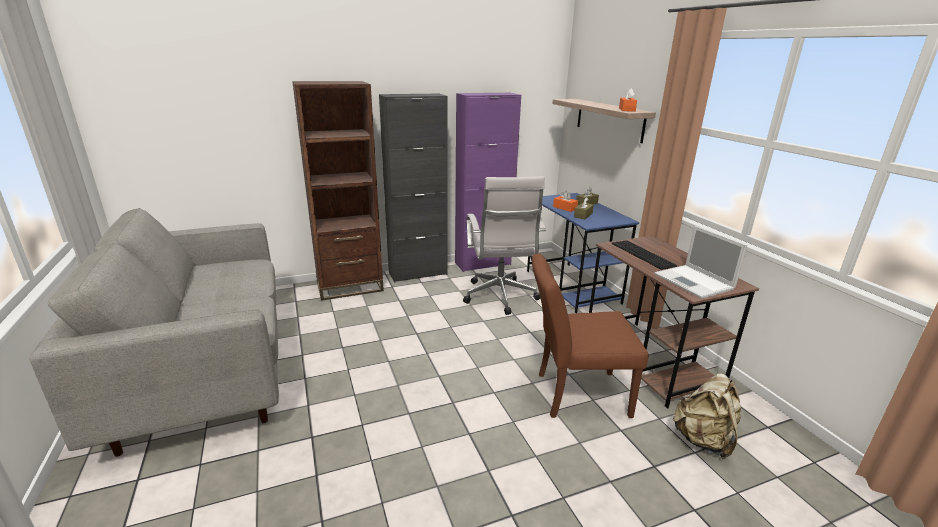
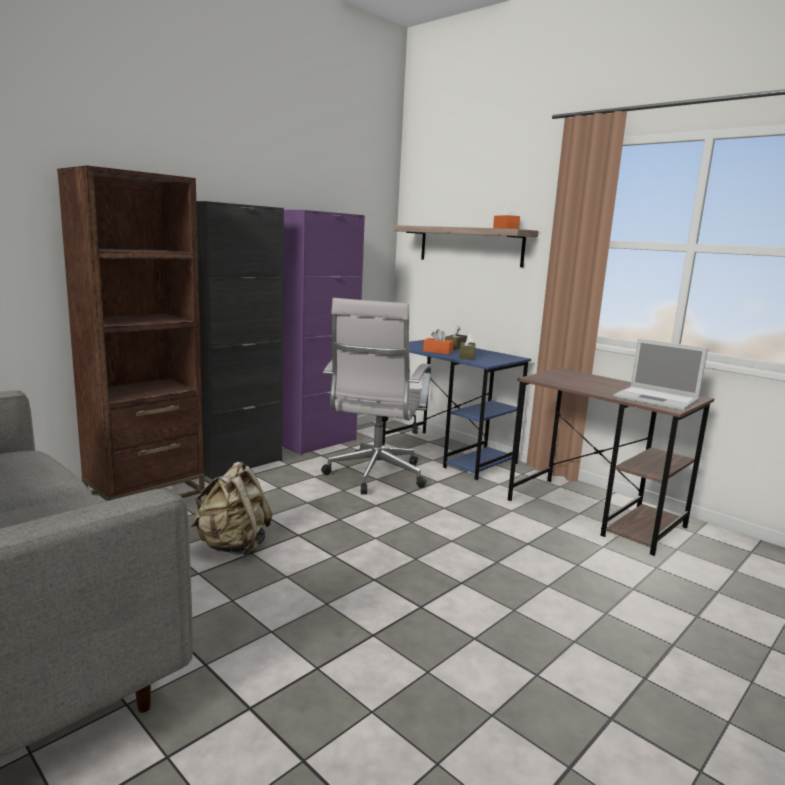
camera: 25 degrees left, 10 degrees down
(500, 297) = (374, 477): white office chair -> white office chair turned 45 degrees clockwise
(574, 394) = (552, 563): brown chair -> none
(642, 254) = (576, 382): keyboard -> none
(703, 440) = (713, 578): beige backpack -> beige backpack (233, 546)

